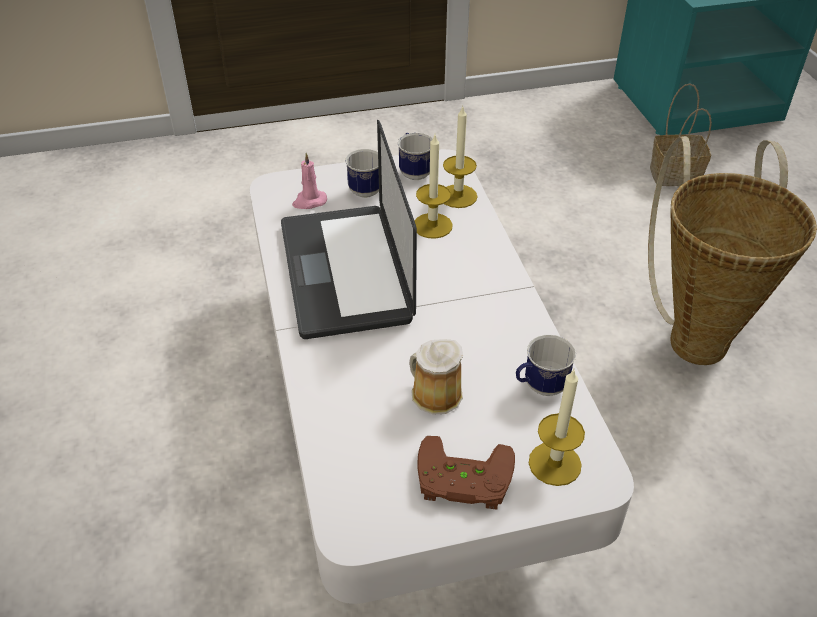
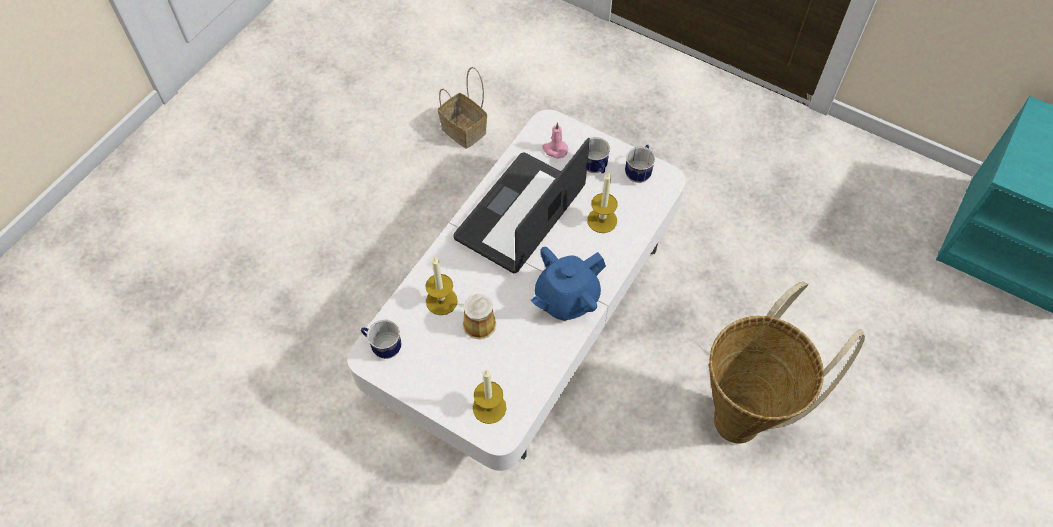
camera: 45 degrees right, 15 degrees up
(458, 196) = (642, 211): candle -> candle (441, 301)
(462, 481) = (439, 377): brown game controller -> none
(489, 308) = (566, 298): none -> blue teapot
(539, 387) = (533, 364): mug -> mug (383, 347)
(676, 174) = (902, 297): basket -> basket (465, 131)

